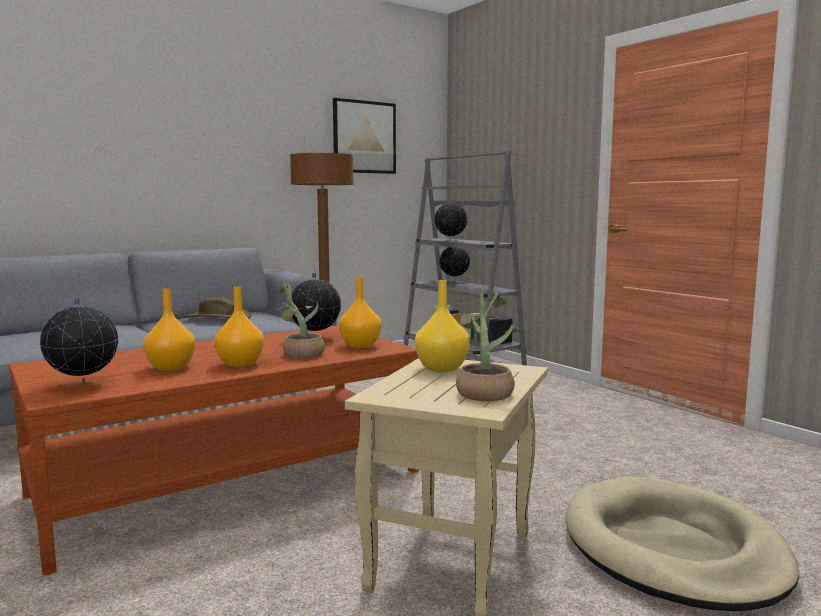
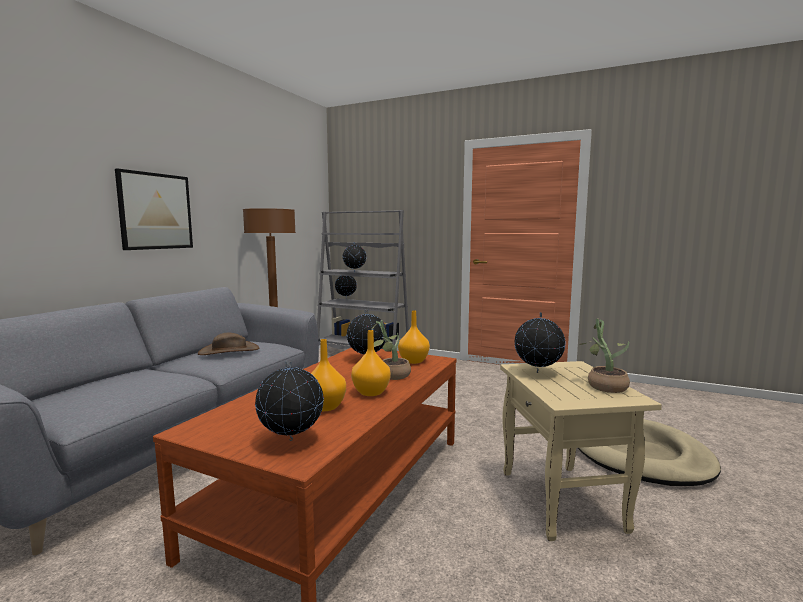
camera: 30 degrees left, 0 degrees up
(364, 137) = (283, 195): picture -> picture (155, 211)
(441, 368) = (538, 372): yellow vase -> globe

